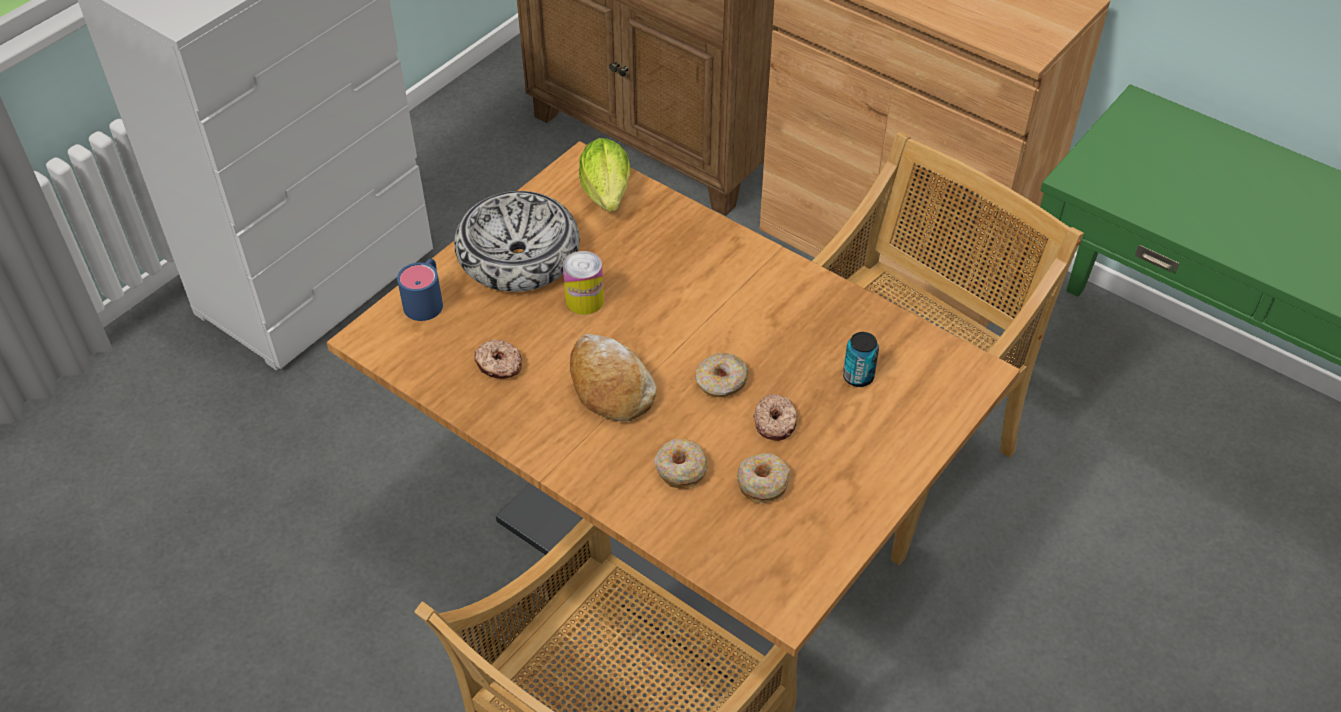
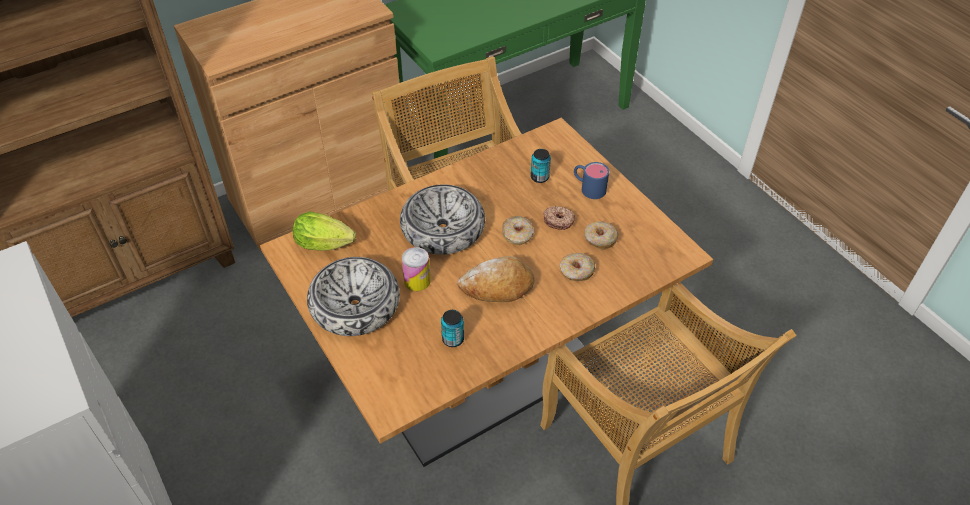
camera: 70 degrees left, 0 degrees up
(426, 299) = (369, 367): blue mug -> blue mug (588, 187)
(499, 365) = (453, 339): donut -> can
(692, 298) = (443, 228): none -> bowl

